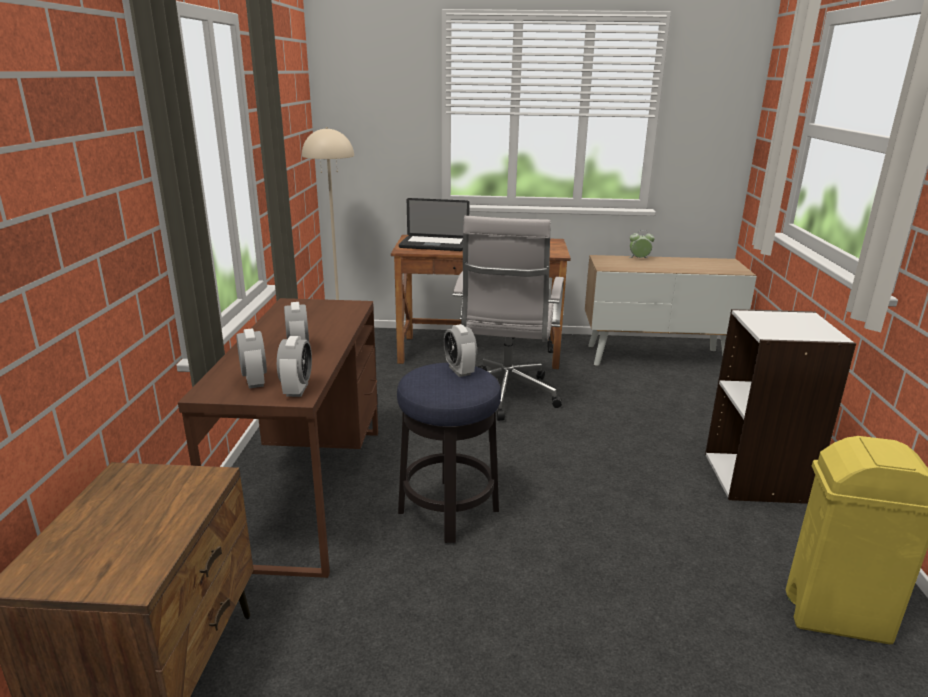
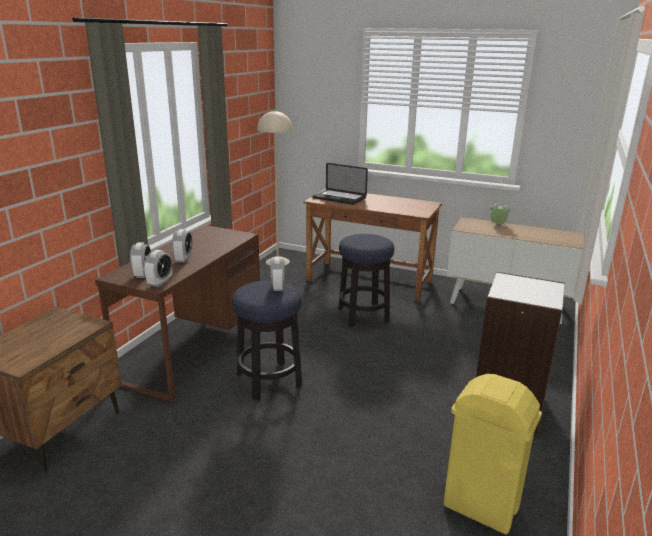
camera: 20 degrees right, 0 degrees up
(505, 397) = (363, 315): white office chair -> stool

